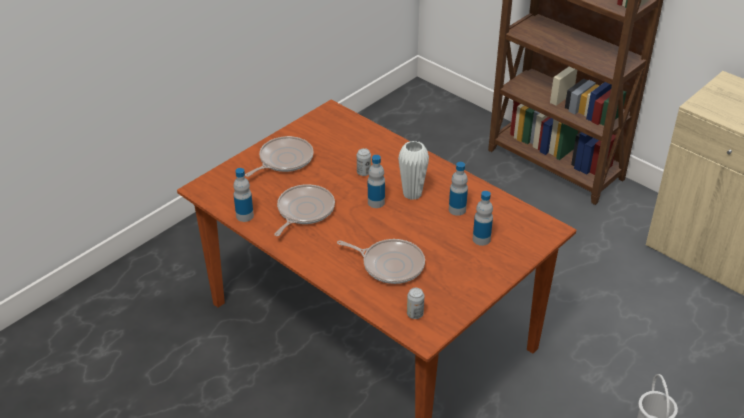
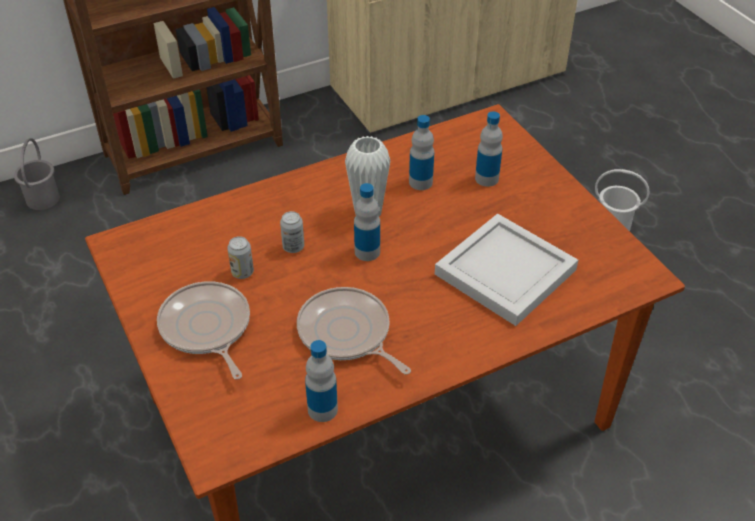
camera: 70 degrees left, 5 degrees up
(390, 264) = (503, 272): frying pan -> white tray
(415, 314) = (605, 274): can -> can (242, 272)
(461, 120) = (43, 199): none -> grey bucket

